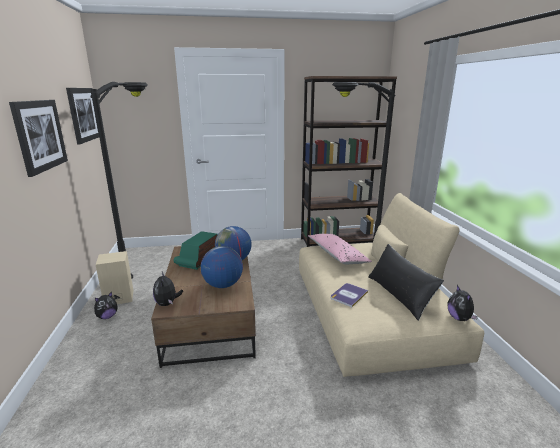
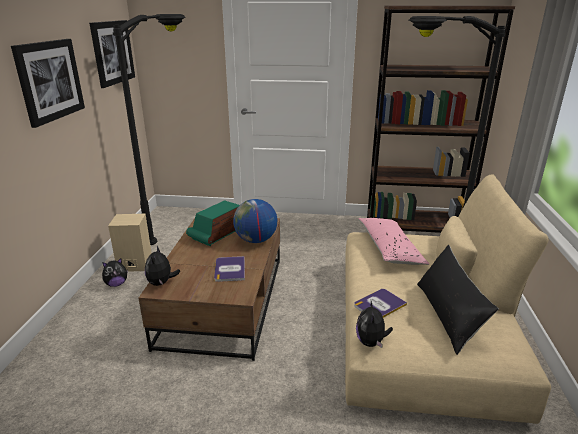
camera: 15 degrees right, 5 degrees up
(222, 285) = (230, 269): globe -> book
(459, 318) = (518, 362): plush toy -> plush toy (371, 342)

